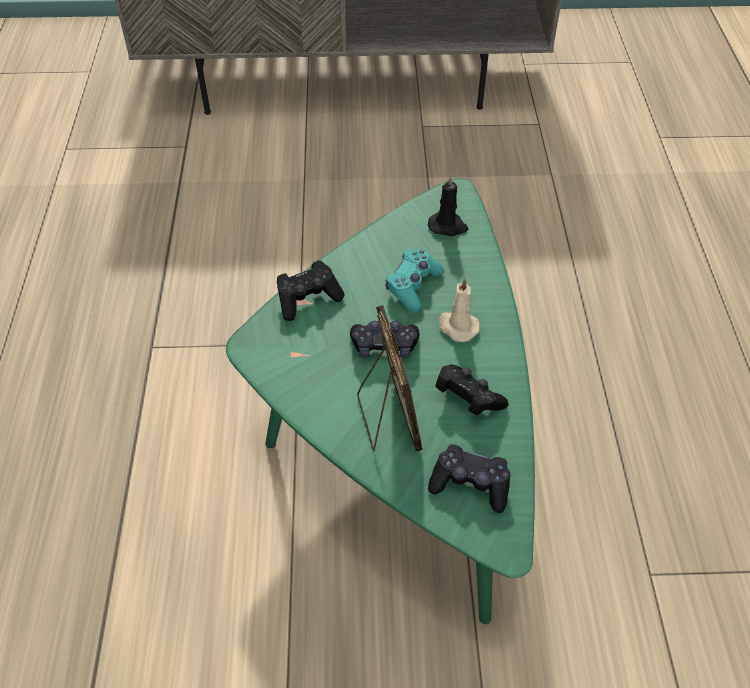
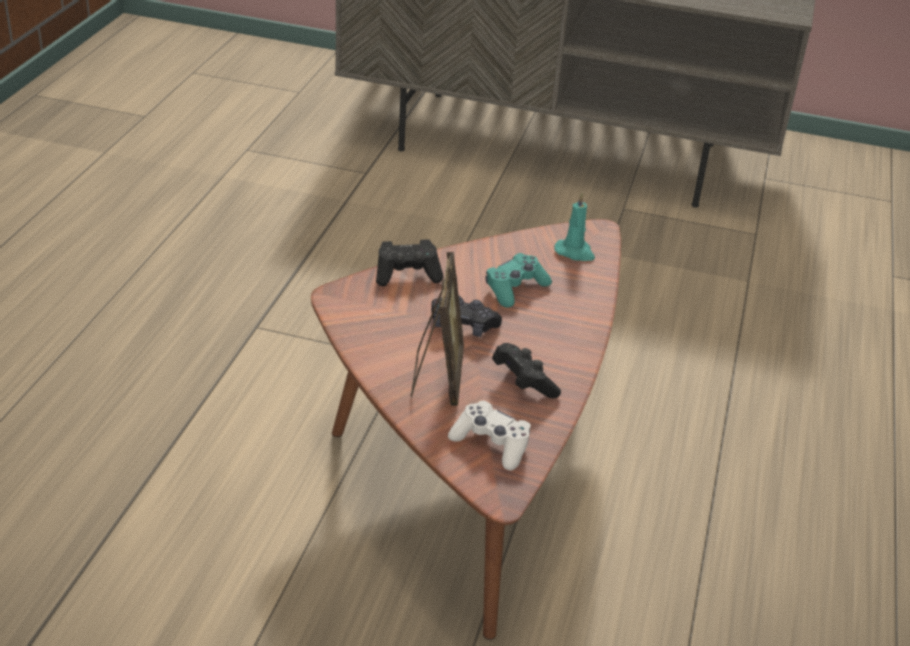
camera: 15 degrees right, 15 degrees down
(402, 440) = (474, 466): green coffee table -> brown coffee table
(448, 226) = (575, 252): black candle -> turquoise candle
(457, 326) = (542, 328): beige candle -> none
(470, 484) = (491, 444): black game controller -> white game controller

